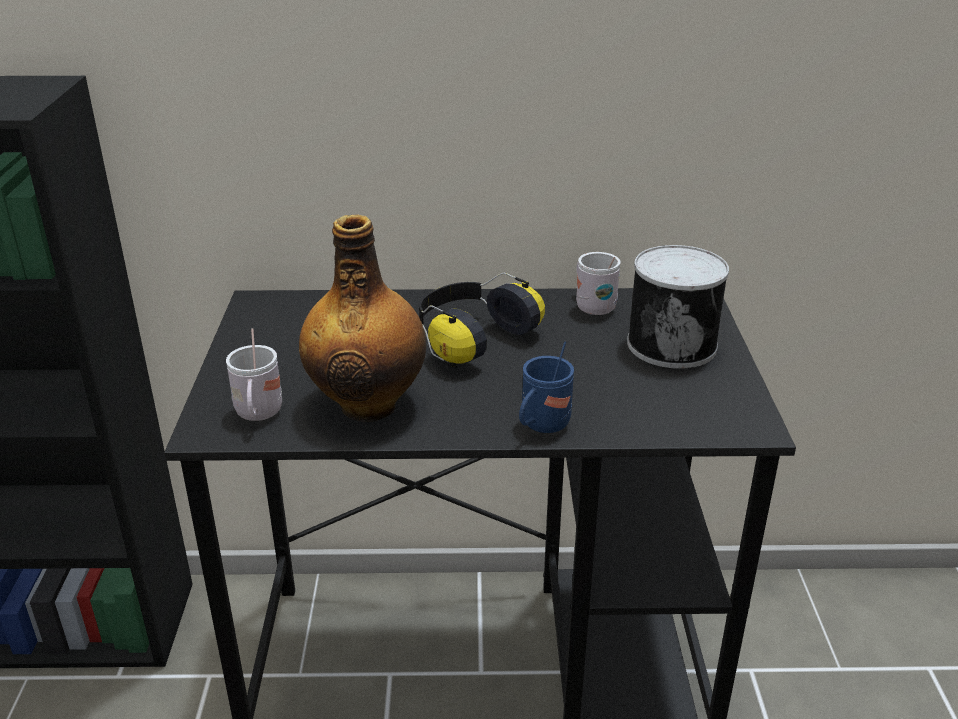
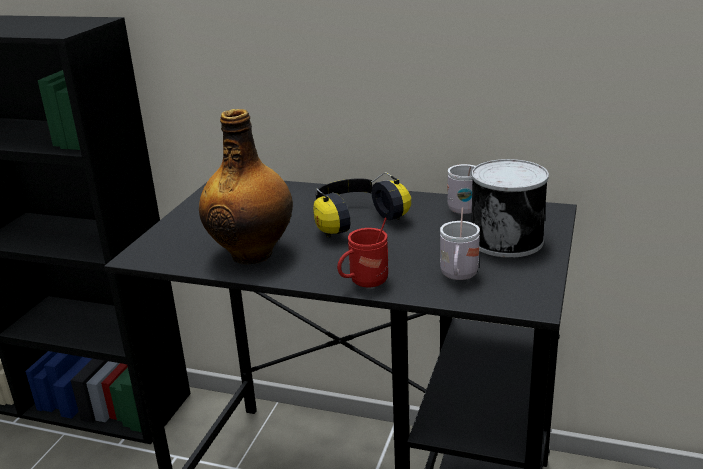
camera: 20 degrees right, 5 degrees down
(258, 415) = (176, 251): white mug -> white mug (458, 277)
(541, 427) = (364, 283): blue mug -> red mug

